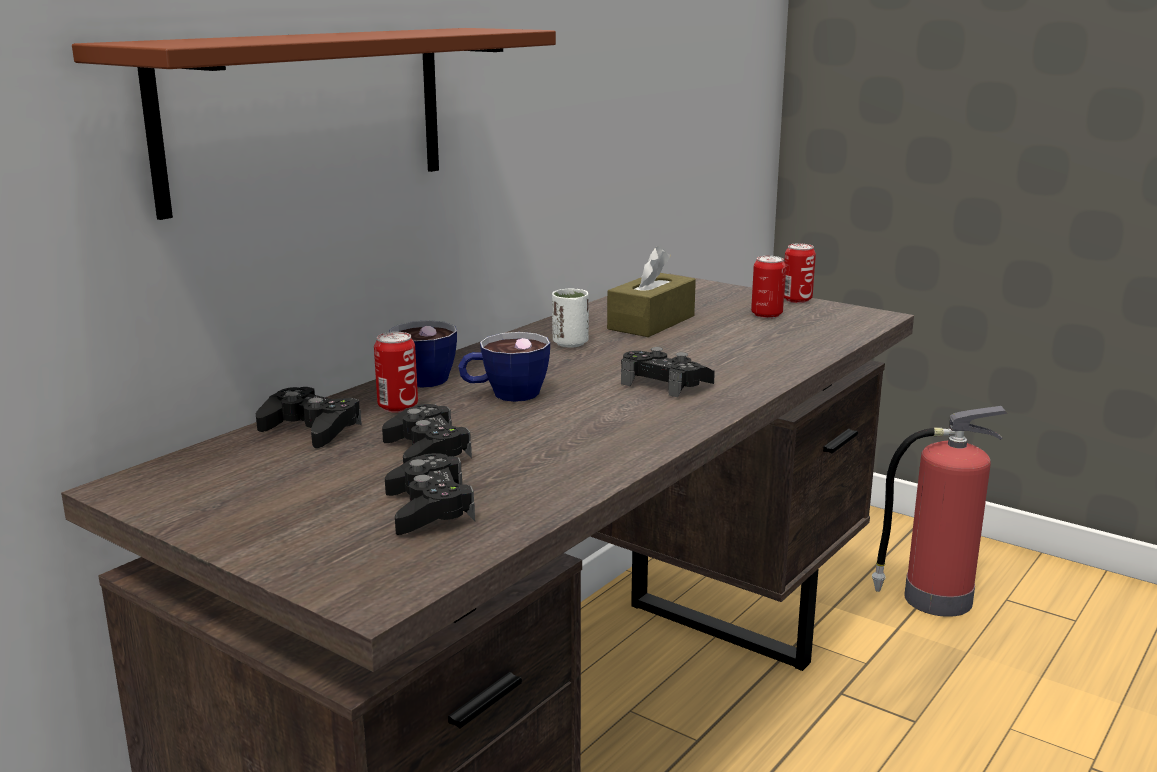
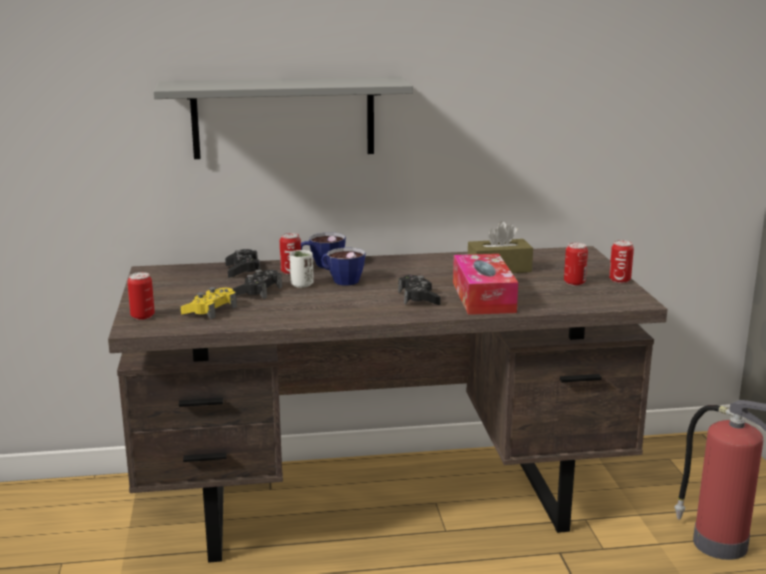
camera: 45 degrees right, 0 degrees up
(306, 114) = (283, 117): brown shelf -> grey shelf
(332, 568) = (142, 316): none -> can
(429, 508) = (210, 310): black game controller -> yellow game controller
(570, 343) = (430, 267): white cup -> white cup (302, 284)
(730, 359) = (483, 297): none -> tissue box

